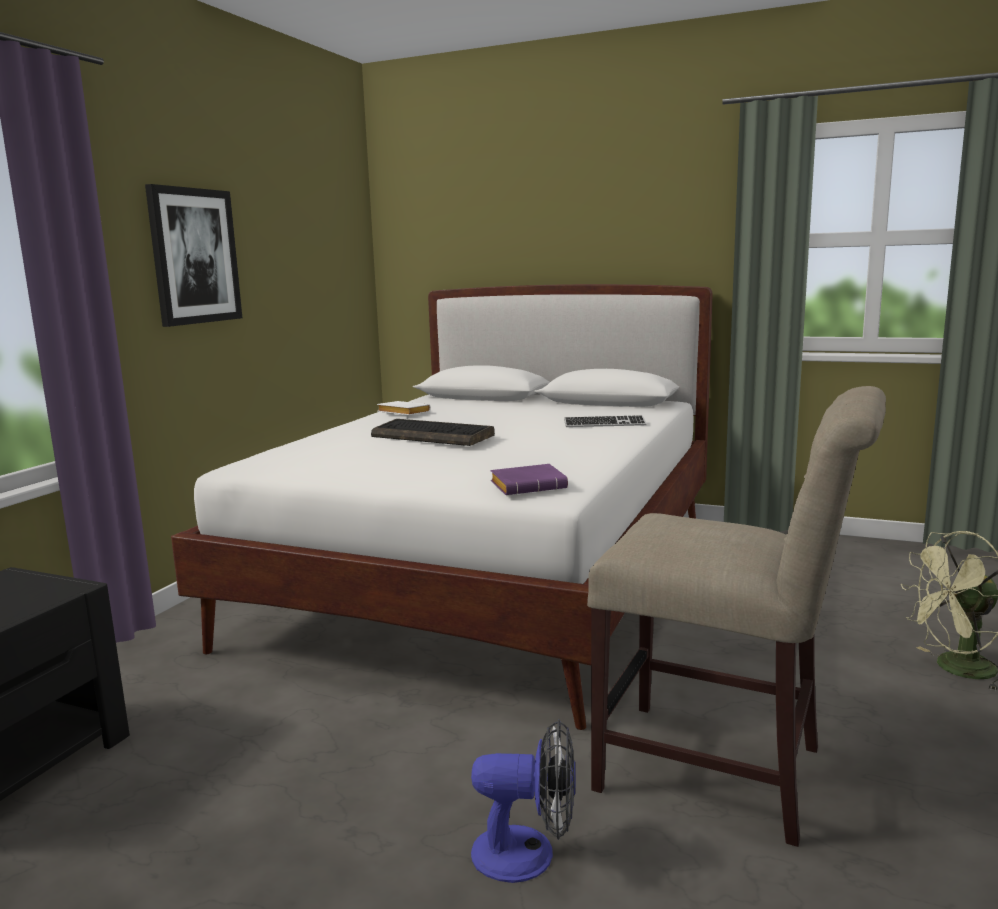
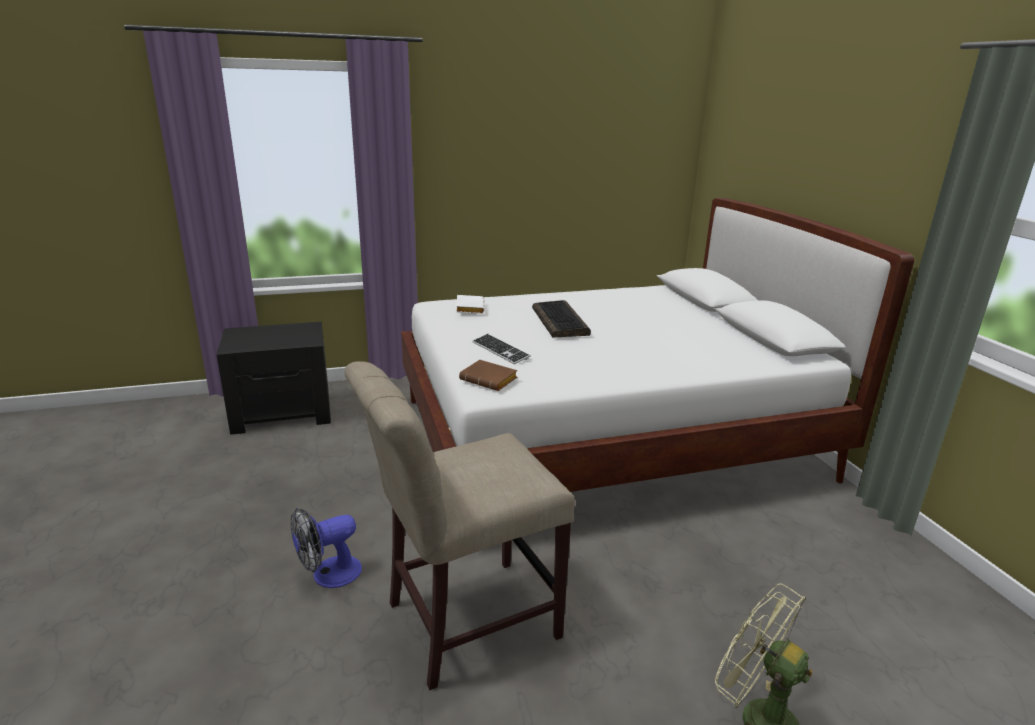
camera: 50 degrees right, 10 degrees up
(194, 256) = (495, 159): picture -> none
(402, 413) = (609, 295): white book -> white book (468, 308)
(528, 854) = (328, 575): fan -> fan turned 90 degrees clockwise
(529, 486) = (490, 380): purple book -> brown book
(604, 424) = (692, 356): keyboard -> keyboard (500, 350)
(723, 773) = (462, 622): beige chair -> beige chair turned 75 degrees clockwise

